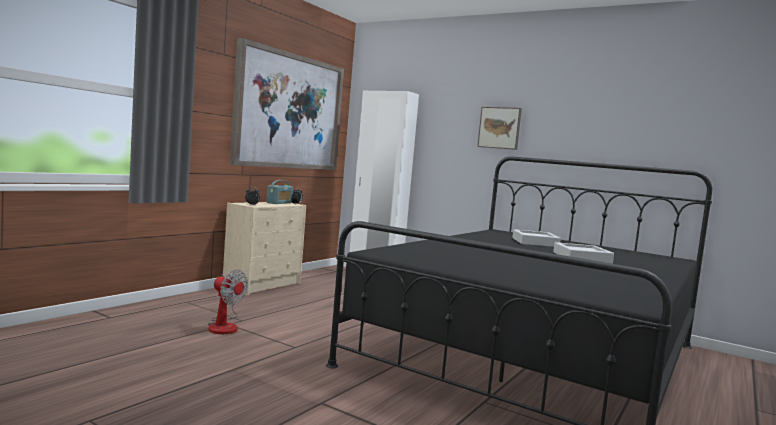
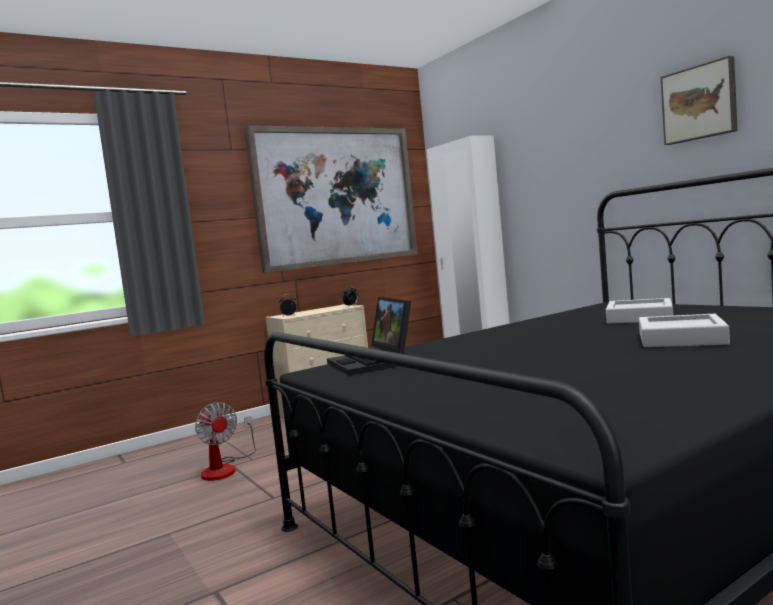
camera: 25 degrees right, 0 degrees up
(279, 203) = (332, 307): radio -> none
(408, 251) = (373, 363): none -> laptop
(500, 128) = (597, 153): picture -> picture (699, 103)

